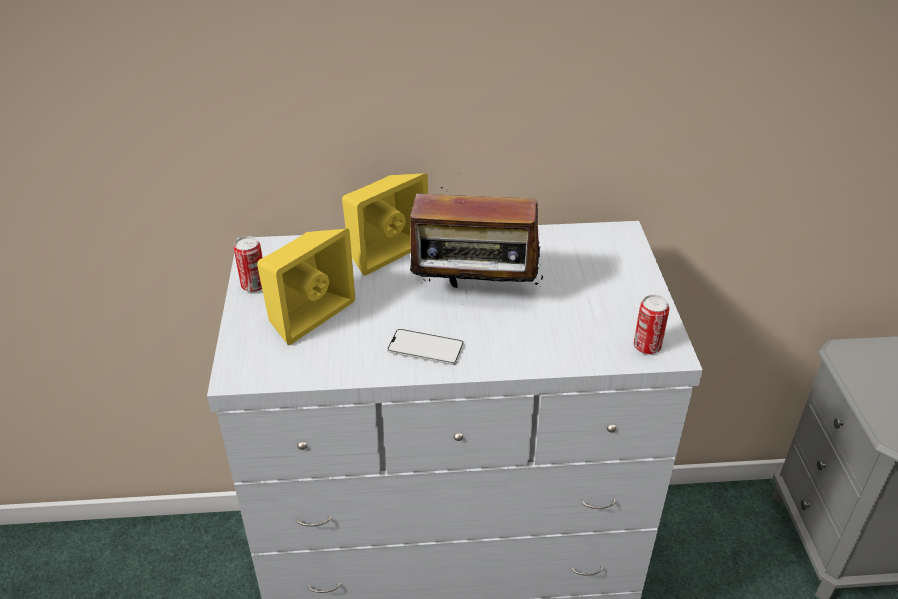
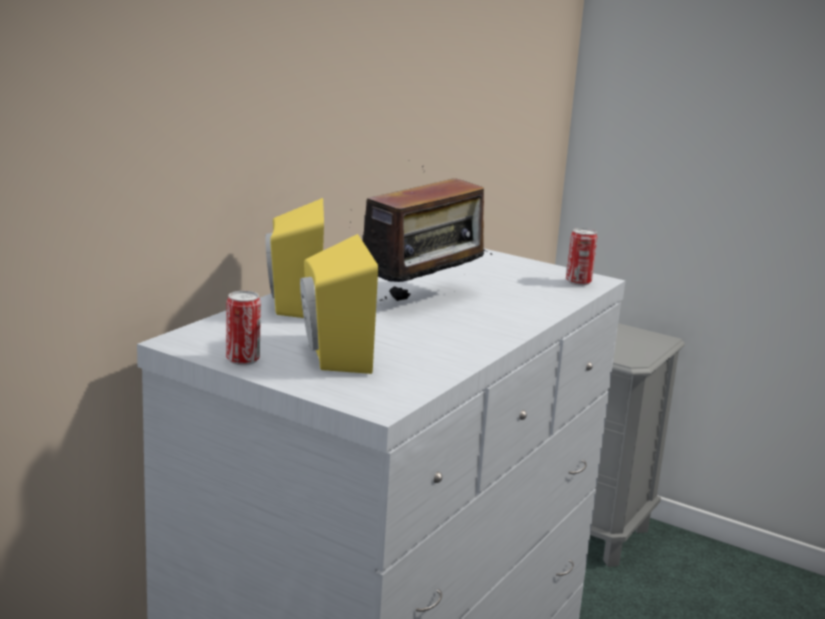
camera: 55 degrees left, 20 degrees down
(425, 347) = (466, 334): phone -> none

